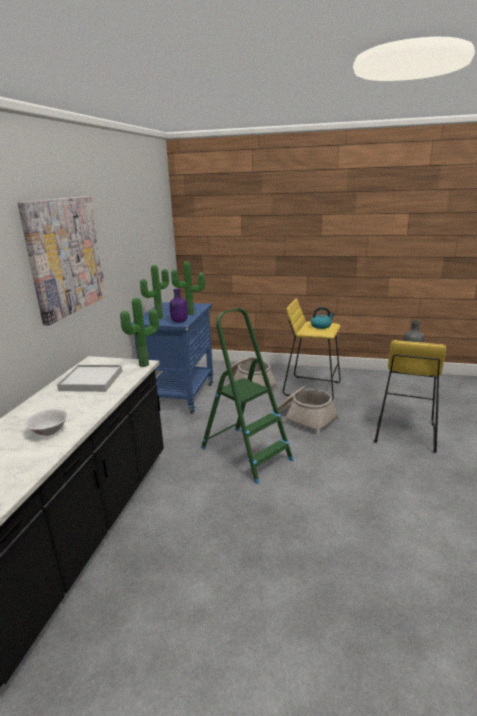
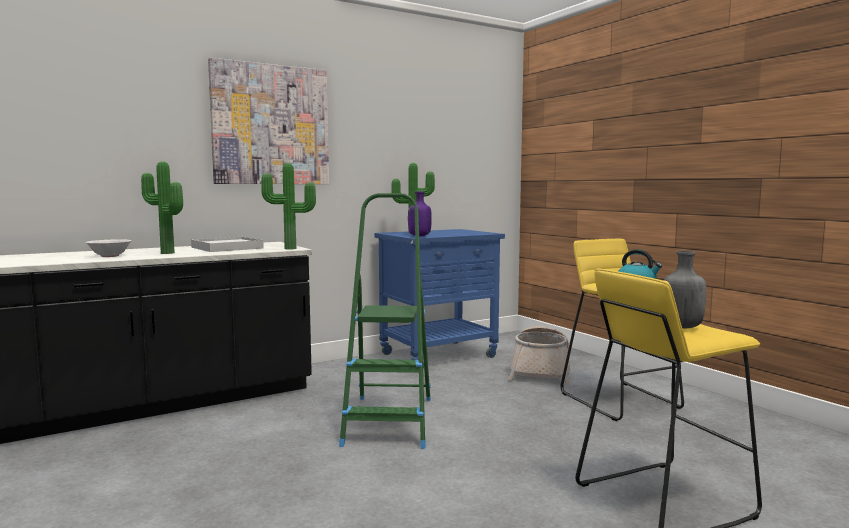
camera: 45 degrees right, 15 degrees down
(191, 314) = (451, 234): potted plant -> potted plant (165, 253)
(305, 418) = (535, 422): basket -> none

